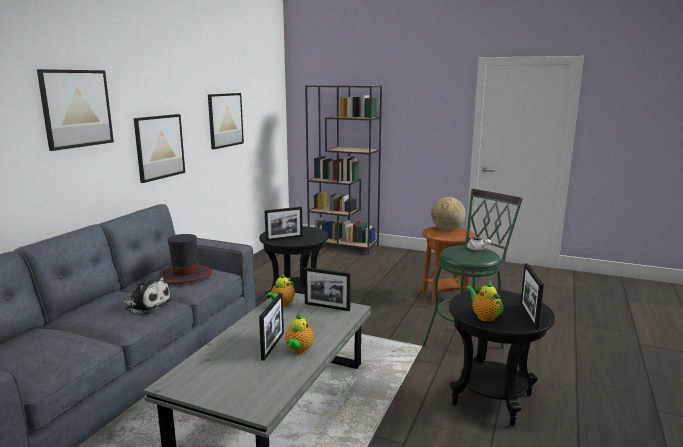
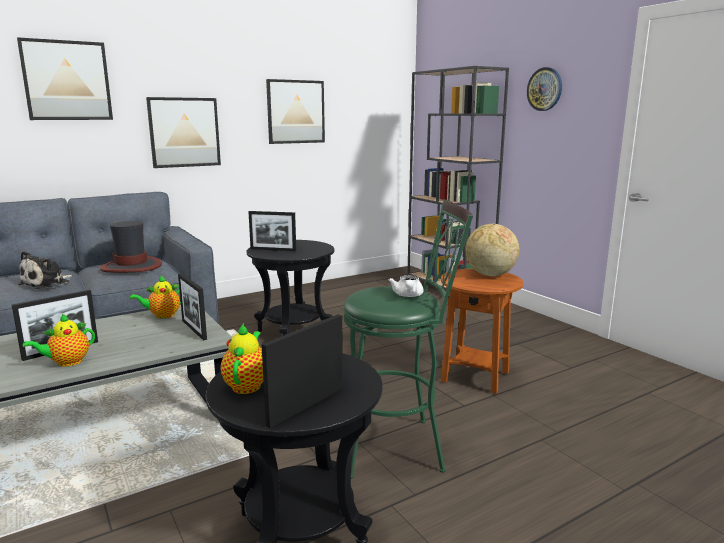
camera: 35 degrees right, 0 degrees up
(147, 305) = (47, 283): plush toy -> plush toy turned 60 degrees clockwise
(413, 101) = (544, 89): none -> wall clock

